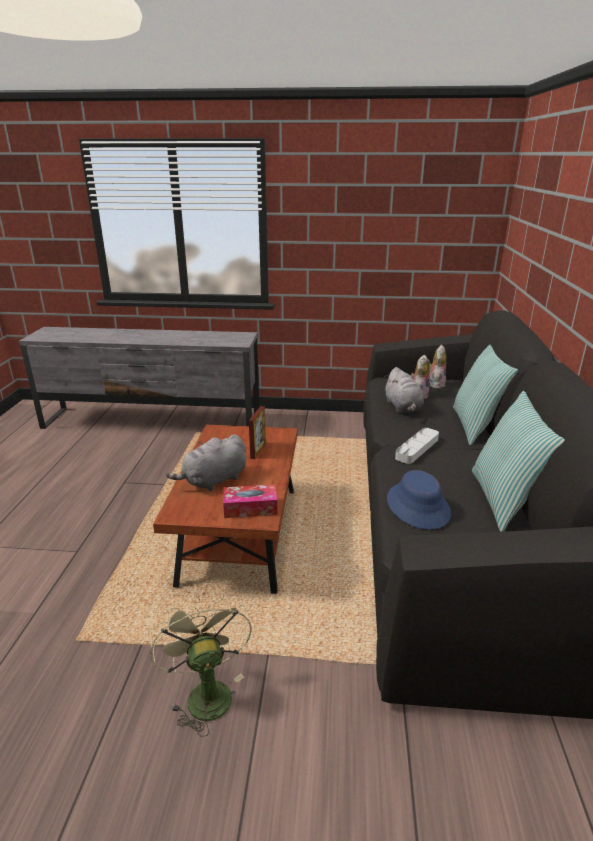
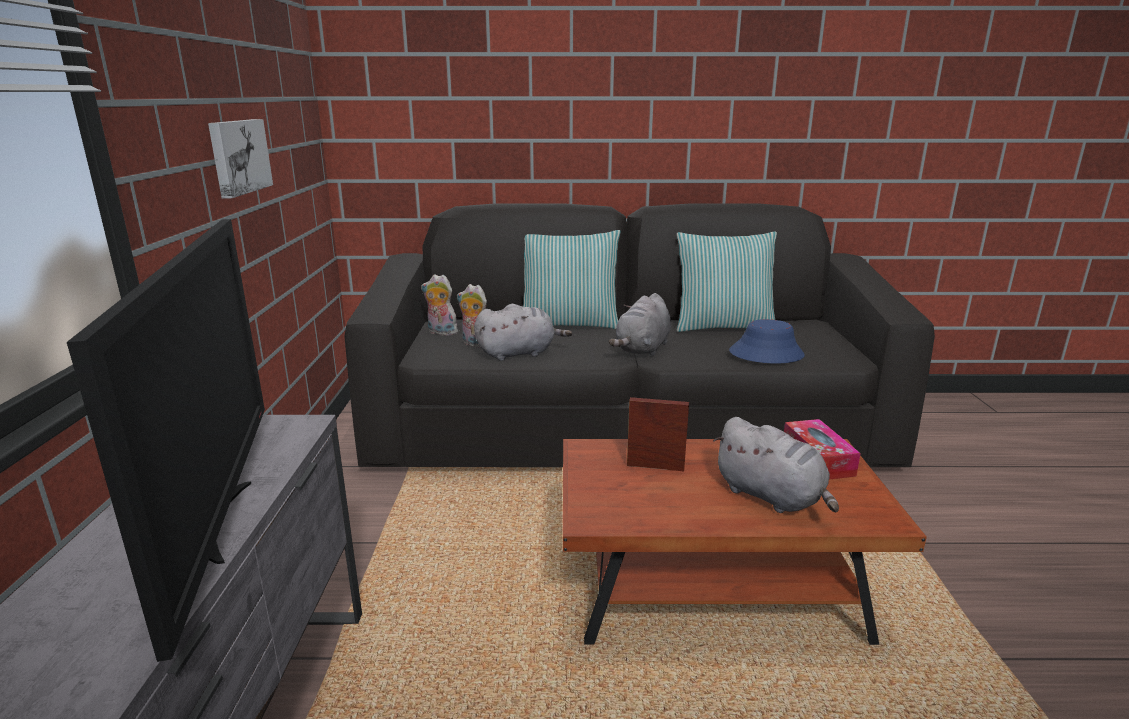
camera: 95 degrees left, 5 degrees down
(179, 341) = (221, 521): none -> television
(205, 692) = (1000, 582): beige fan -> none
(368, 243) = (238, 156): none -> picture
(417, 448) = (642, 349): grey tray -> grey plush toy

